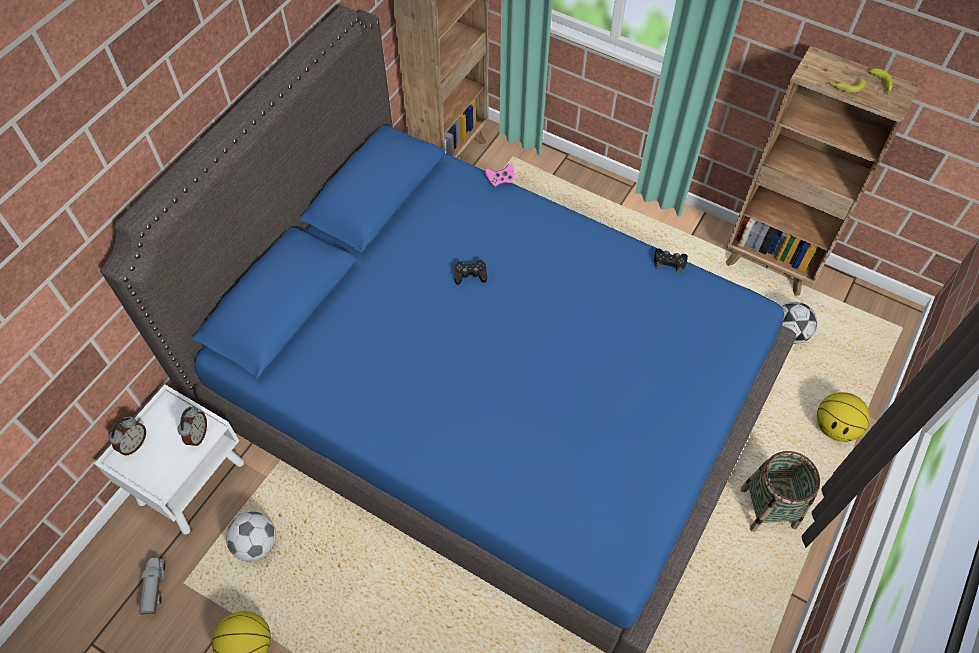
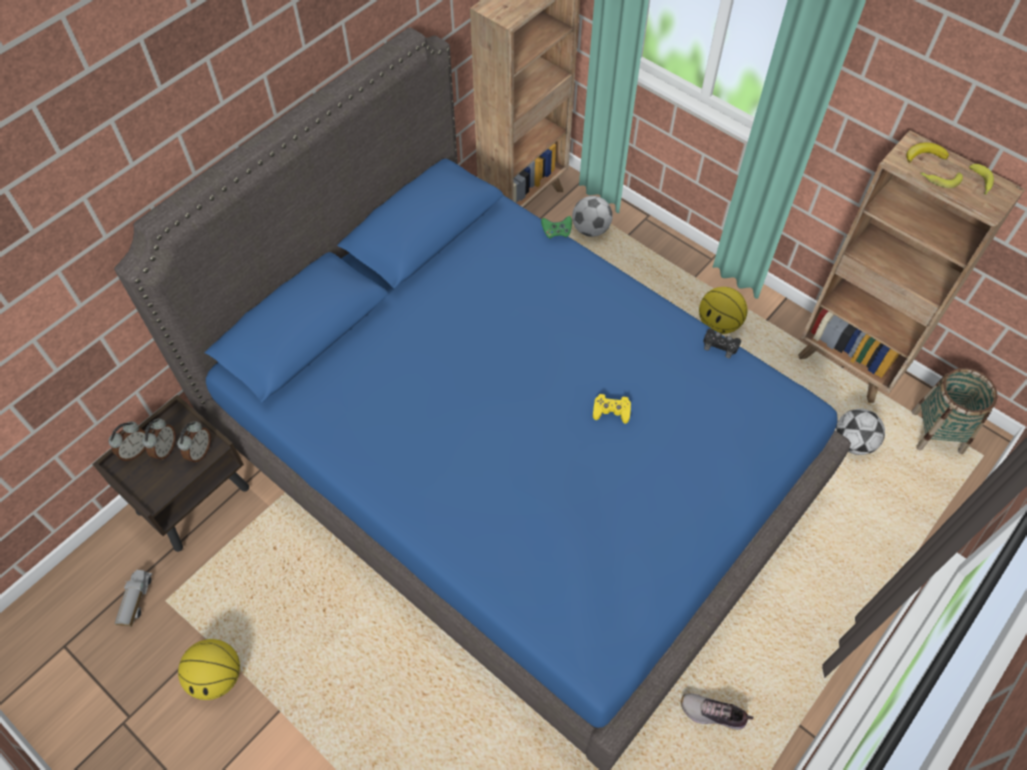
camera: 10 degrees right, 0 degrees up
(163, 438) = (165, 449): none -> alarm clock
(192, 481) = (194, 499): white nightstand -> brown nightstand
(256, 544) = (245, 573): football -> football (591, 229)
(470, 274) = (504, 327): black game controller -> none
(500, 180) = (556, 232): pink game controller -> green game controller
(584, 337) = (611, 411): none -> yellow game controller
(714, 598) = (713, 714): none -> shoe
(768, 507) = (792, 627): basket -> basket (936, 432)
(827, 66) = (924, 155): none -> banana
(835, 427) = (884, 553): basketball -> basketball (719, 324)

